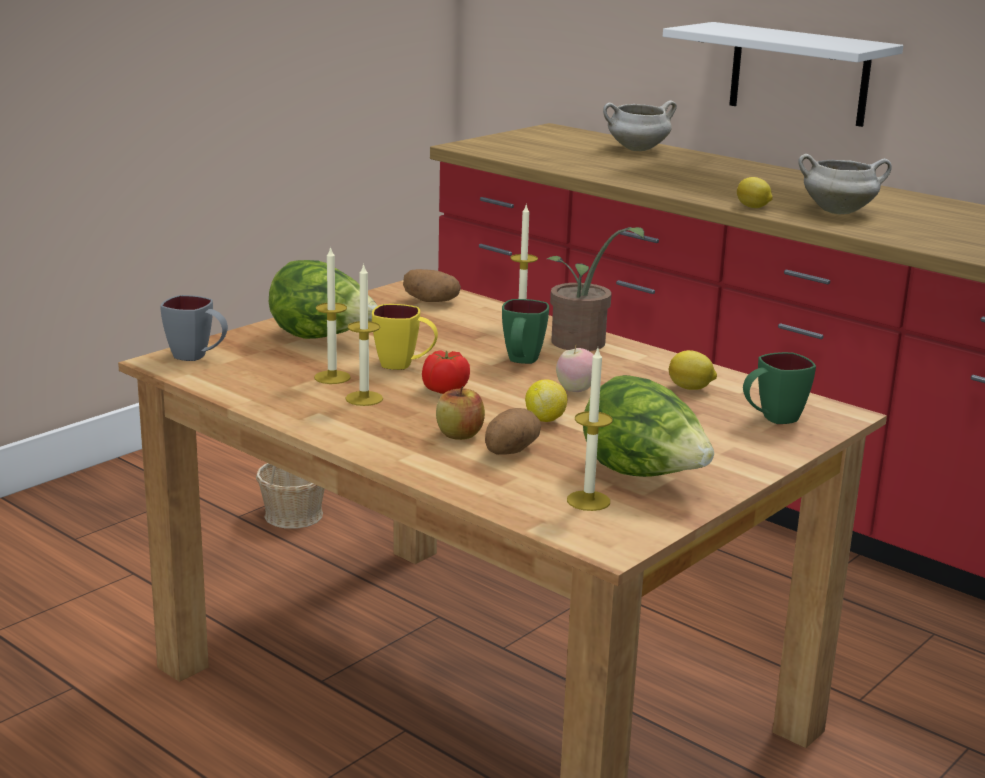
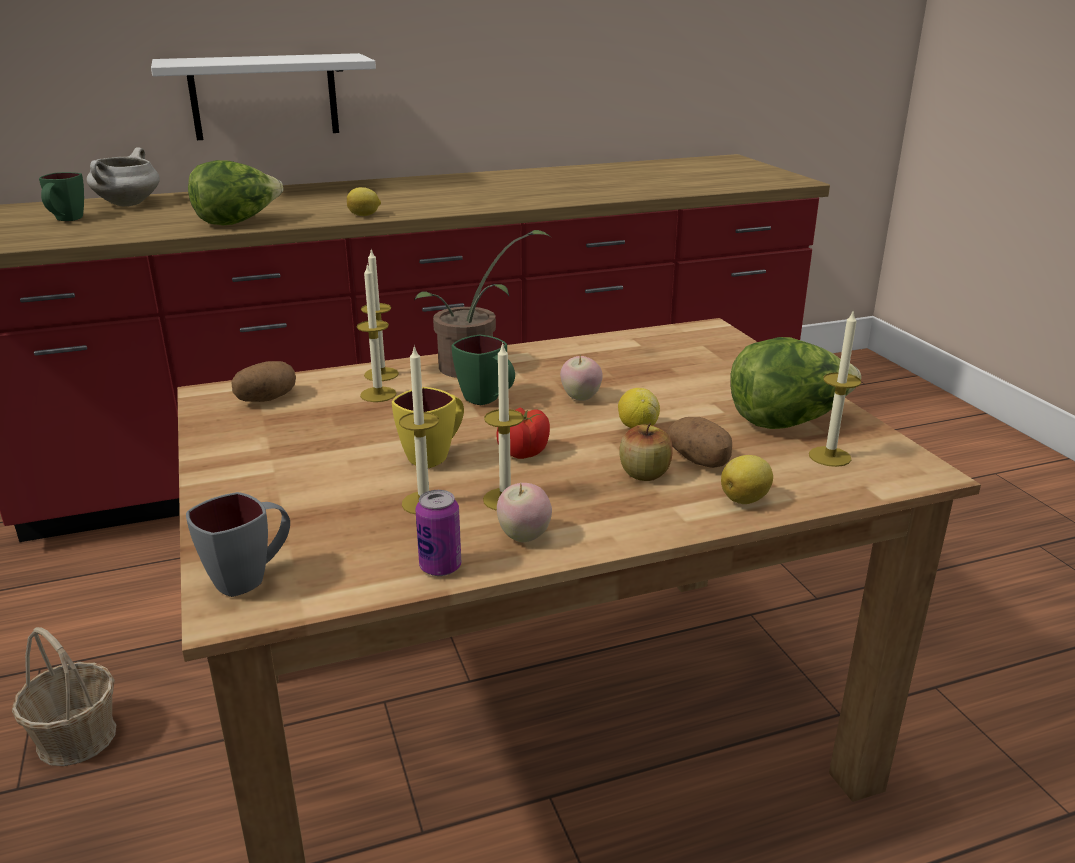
camera: 60 degrees left, 5 degrees up
(255, 399) = (440, 567): none -> can
(318, 413) = (524, 536): none -> apple
(322, 338) = (295, 480): lettuce -> lettuce (238, 222)
(483, 328) = (378, 394): none -> candle
(691, 388) = (617, 357): lemon -> lemon (745, 499)
(772, 419) = (703, 350): green mug -> green mug (66, 220)
(839, 211) = (416, 201): white cooking pot -> none

